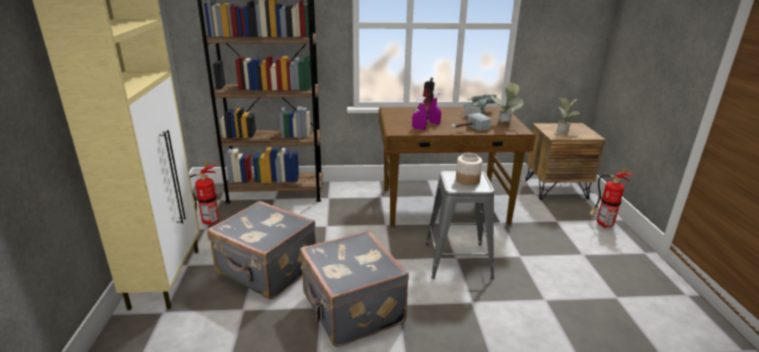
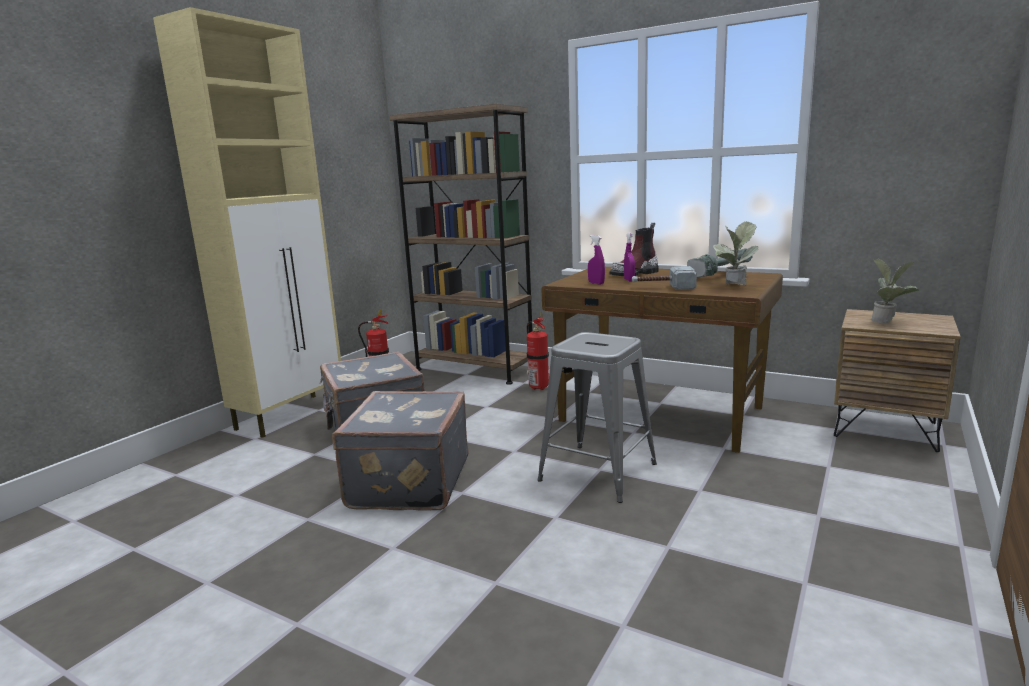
camera: 35 degrees right, 10 degrees down
(467, 180) = (600, 342): jar -> none
(602, 224) = (918, 489): fire extinguisher -> fire extinguisher (537, 387)

